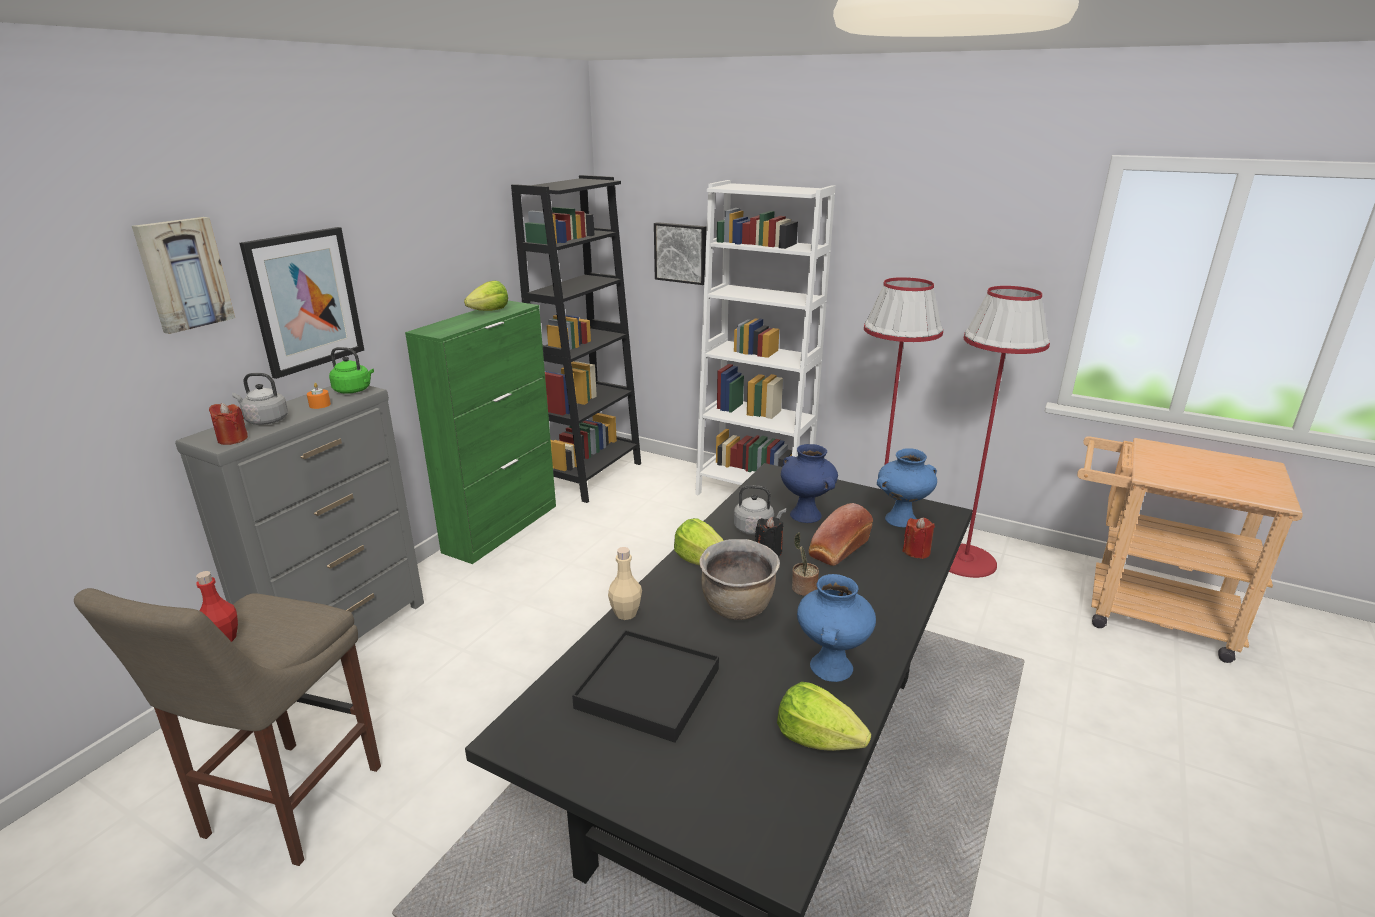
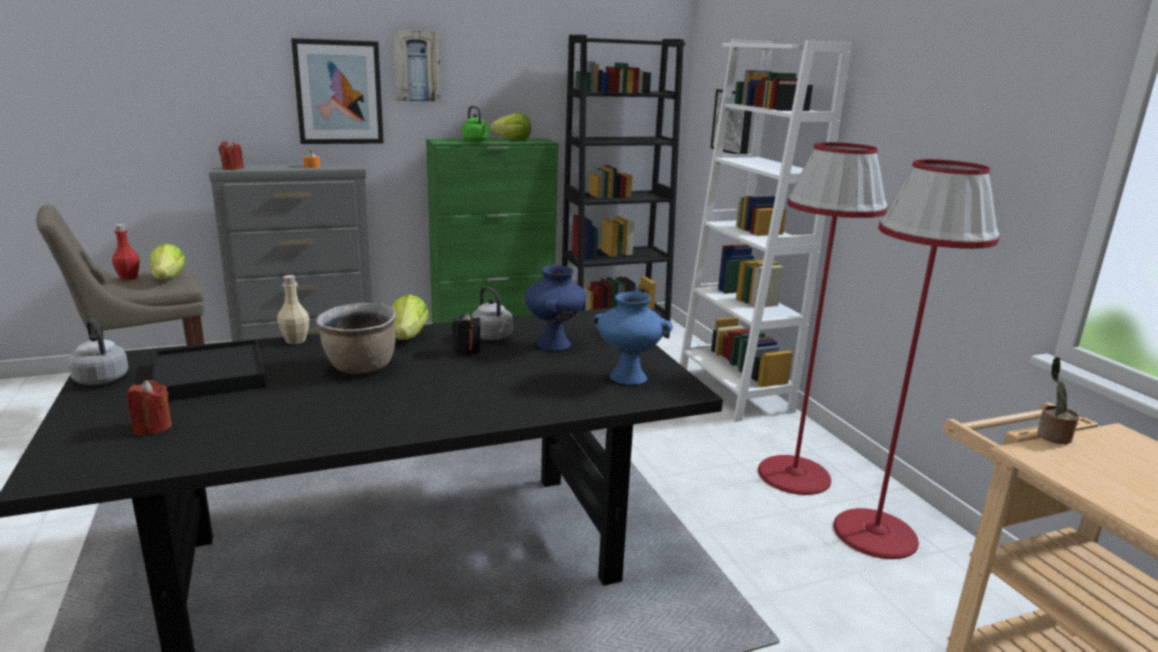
camera: 40 degrees right, 5 degrees down
(183, 274) = (244, 52): picture -> picture (416, 66)
(265, 420) = (268, 166): grey kettle -> grey kettle (100, 378)
(354, 390) = (347, 165): green kettle -> green kettle (476, 141)
(802, 589) = (430, 378): potted plant -> potted plant (1051, 436)
(817, 739) = (217, 445): lettuce -> lettuce (168, 278)
(830, 666) = (329, 420): blue vase -> none
(837, 549) = (520, 371): bread -> none
(916, 551) = (582, 399): red candle -> red candle (152, 427)

